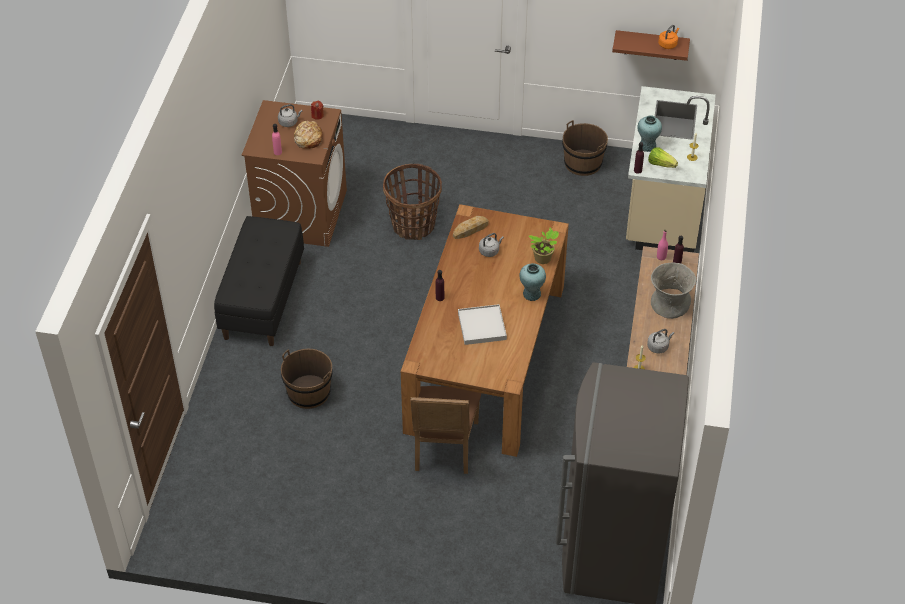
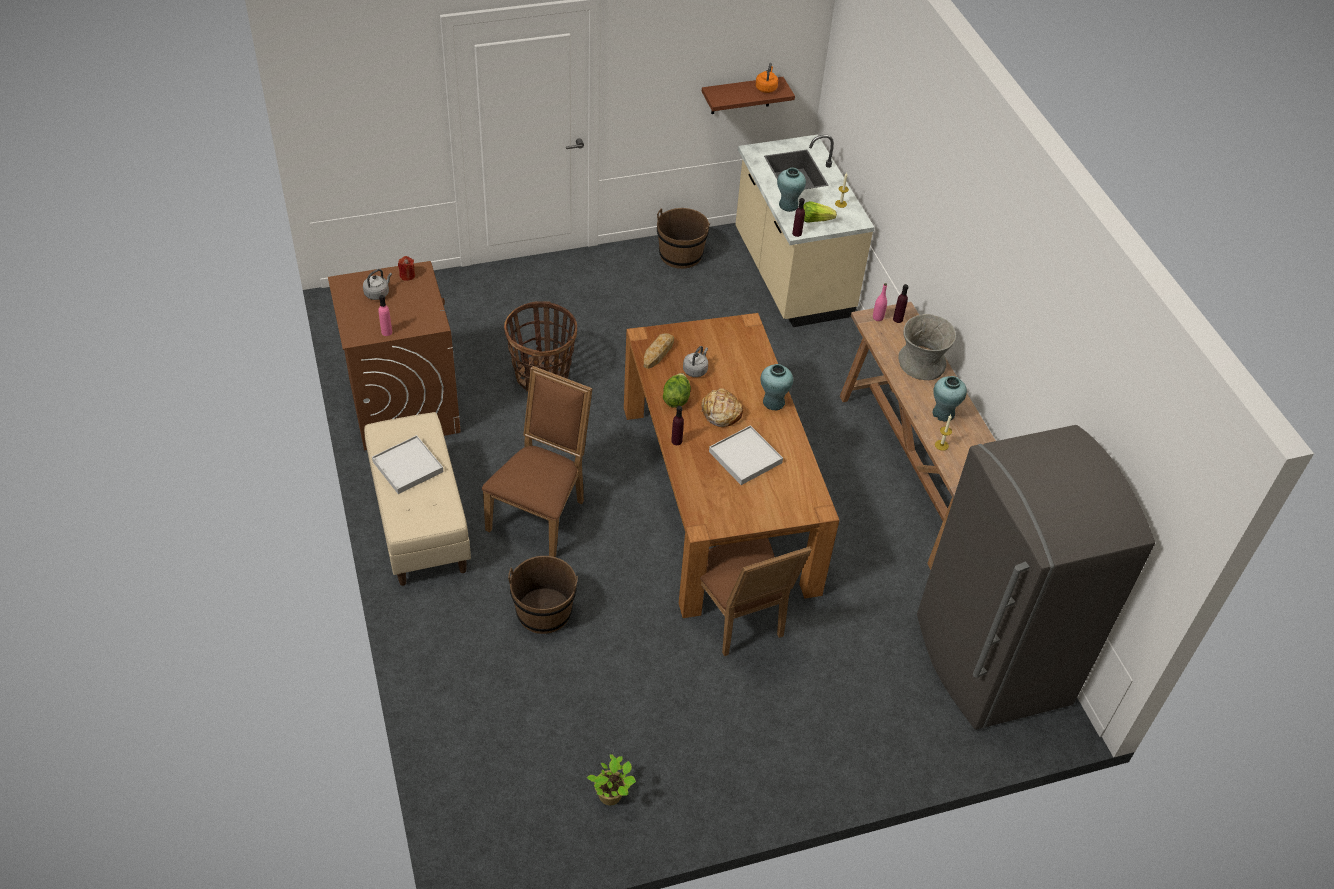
camera: 30 degrees left, 0 degrees up
(257, 255) = (408, 467): none -> white tray
(262, 299) = (419, 520): black bench -> beige bench
(308, 139) = (414, 305): bread -> bread (720, 413)
(350, 324) = (541, 513): none -> brown chair
(460, 267) = (676, 399): none -> lettuce
(543, 259) = (759, 360): potted plant -> potted plant (612, 796)
(658, 346) = (943, 413): grey kettle -> turquoise vase

